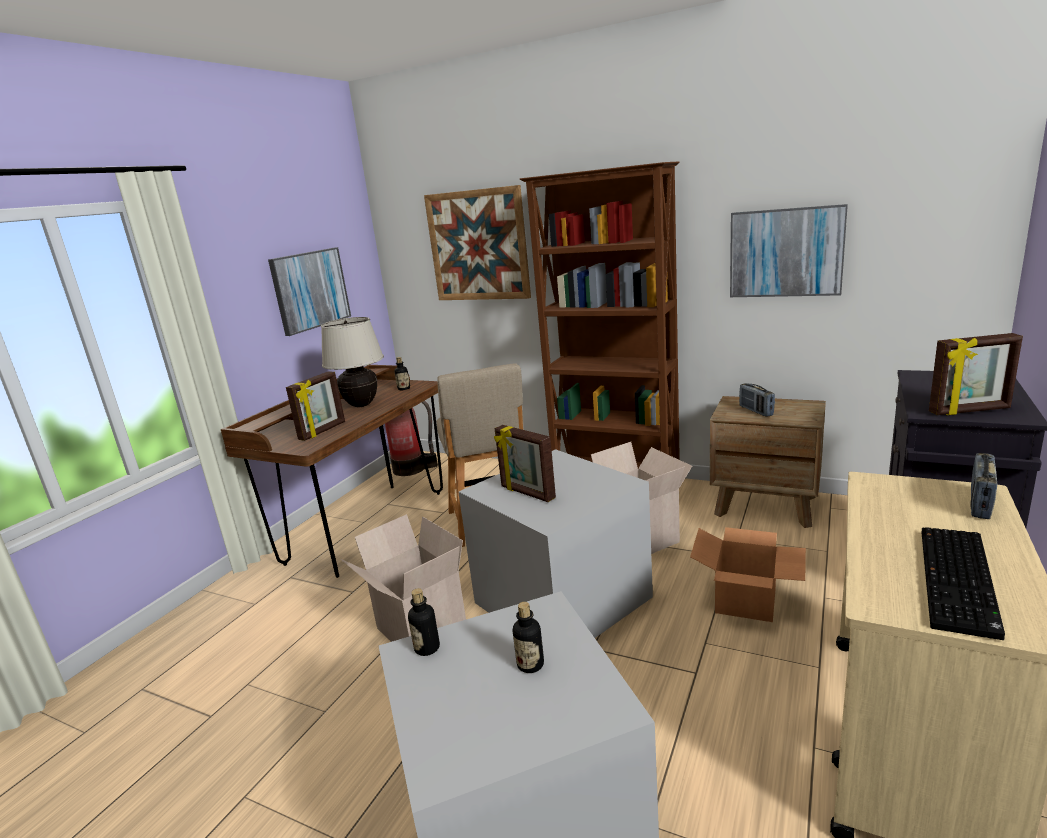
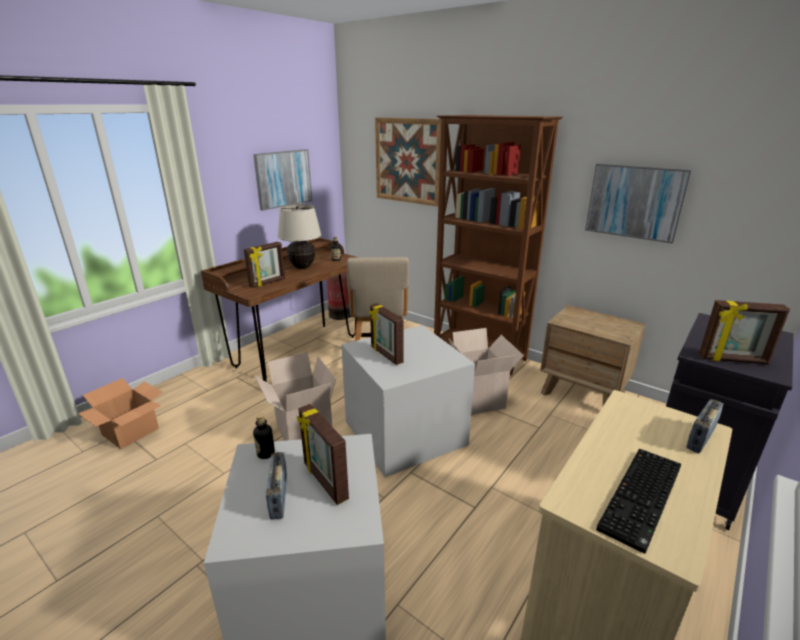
camera: 10 degrees right, 5 degrees up
(530, 664) = (324, 481): bottle -> picture frame
(745, 599) = (534, 462): cardboard box -> cardboard box (131, 431)
(756, 411) = (585, 322): radio -> radio (278, 497)

